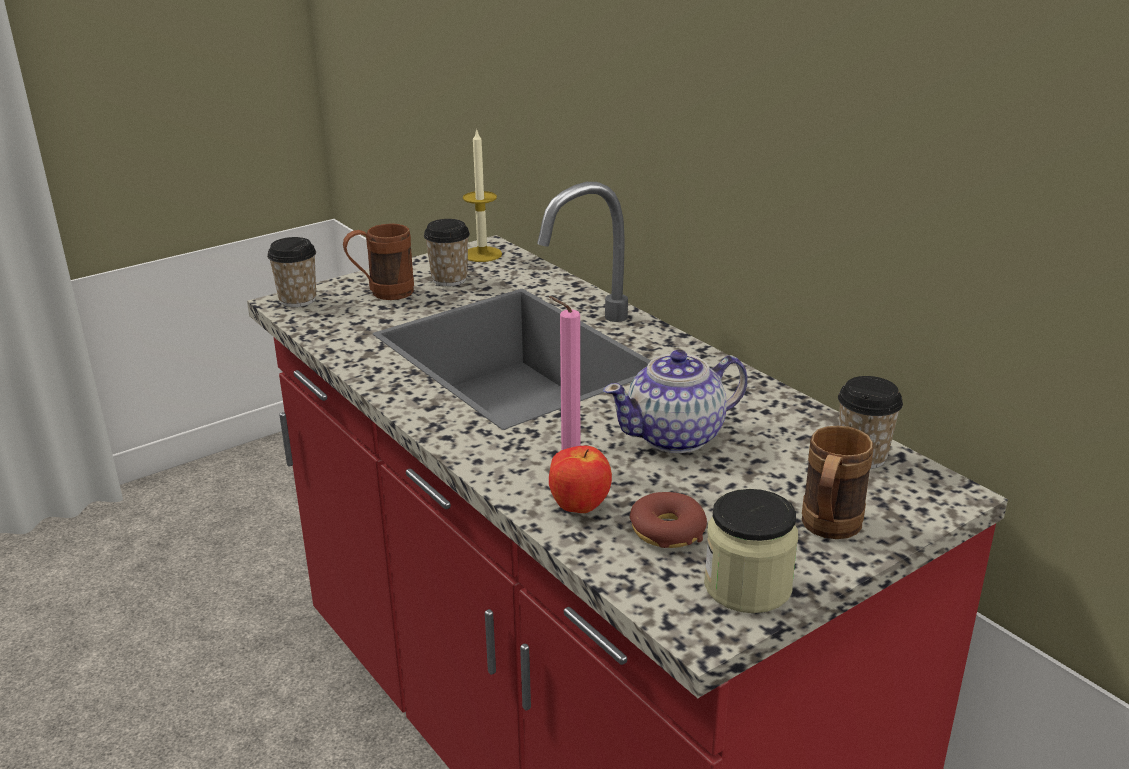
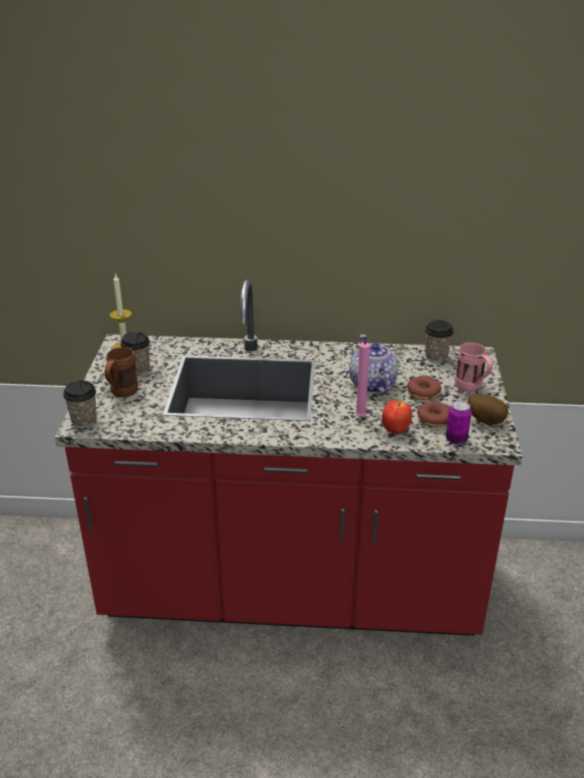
camera: 50 degrees left, 5 degrees up
(640, 577) = (456, 439): none -> can
(676, 436) = (372, 384): teapot -> teapot turned 150 degrees clockwise
(730, 489) = (423, 393): none -> donut
(747, 586) = (486, 421): jar -> potato
(827, 530) = (472, 388): brown mug -> pink mug

